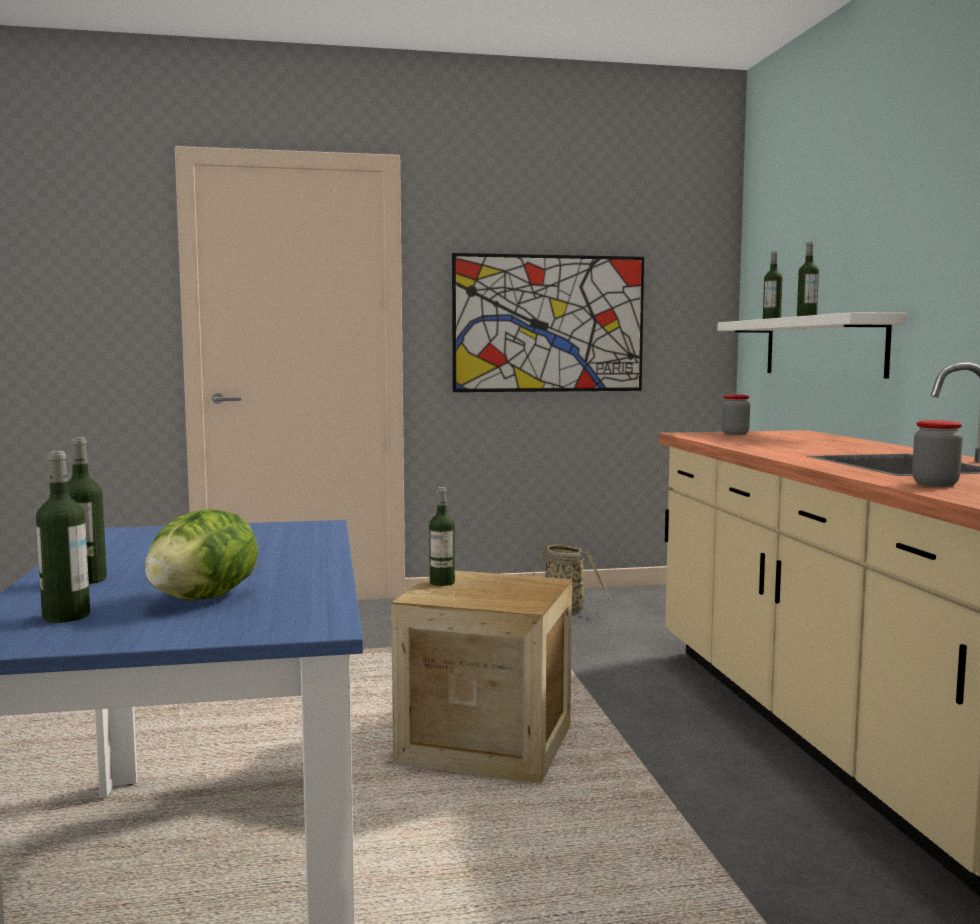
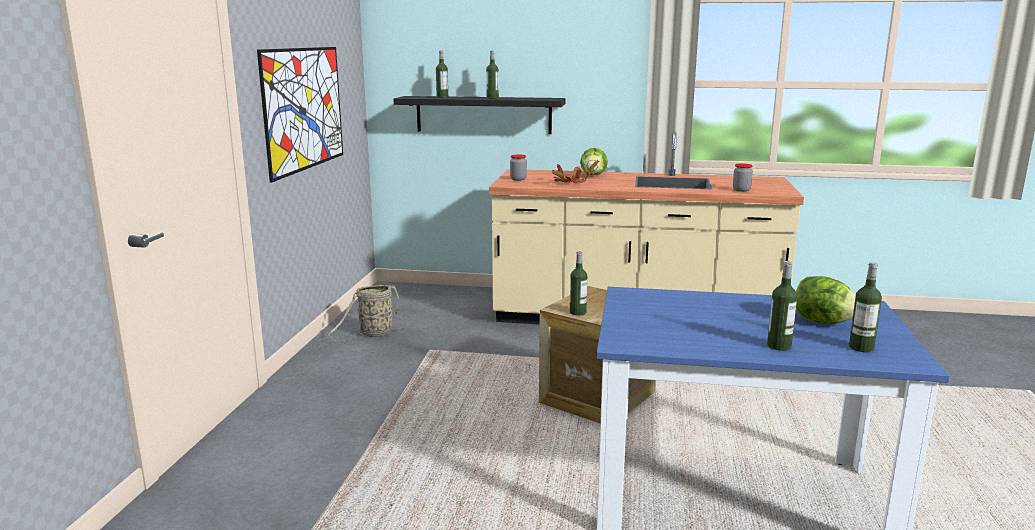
camera: 70 degrees left, 10 degrees up
(761, 443) = (570, 183): none -> potted plant
(823, 347) = (483, 114): white shelf -> black shelf
(854, 444) = (593, 175): none -> lettuce

